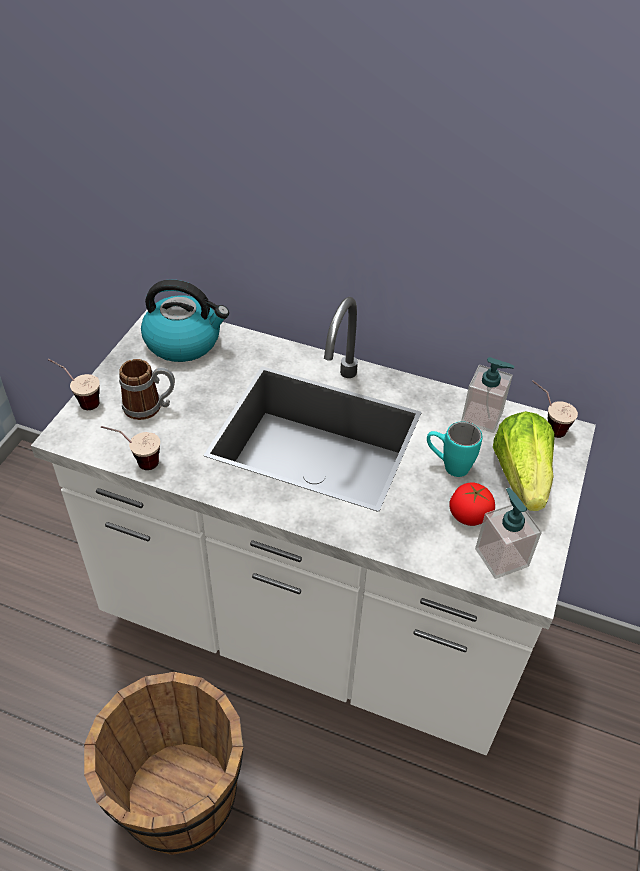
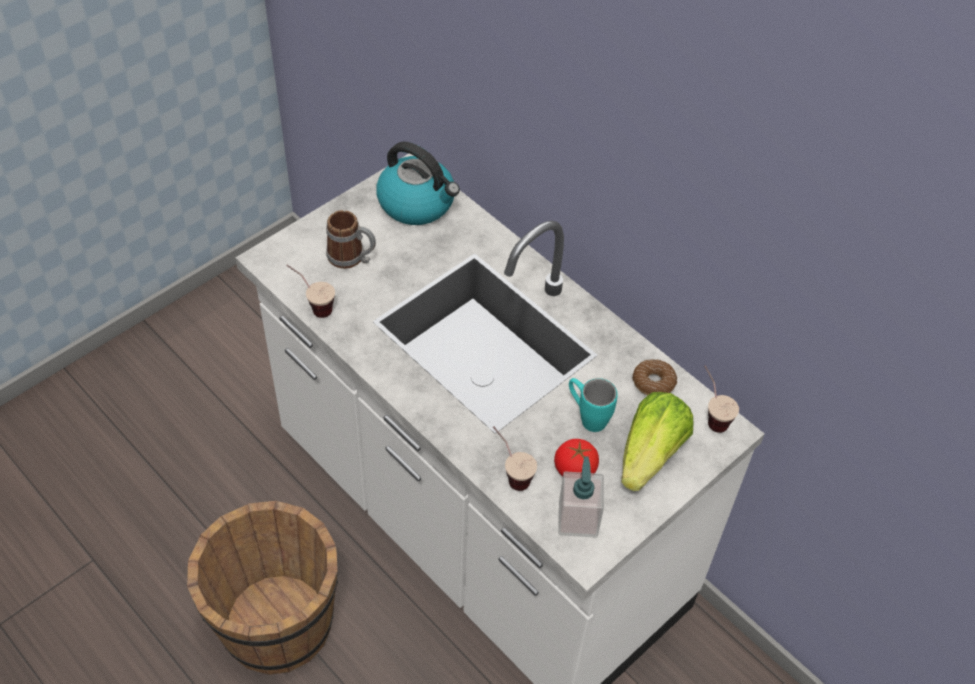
camera: 25 degrees right, 5 degrees up
(79, 401) = (295, 230): cup -> cup (510, 473)
(482, 417) = (653, 382): soap dispenser -> donut

